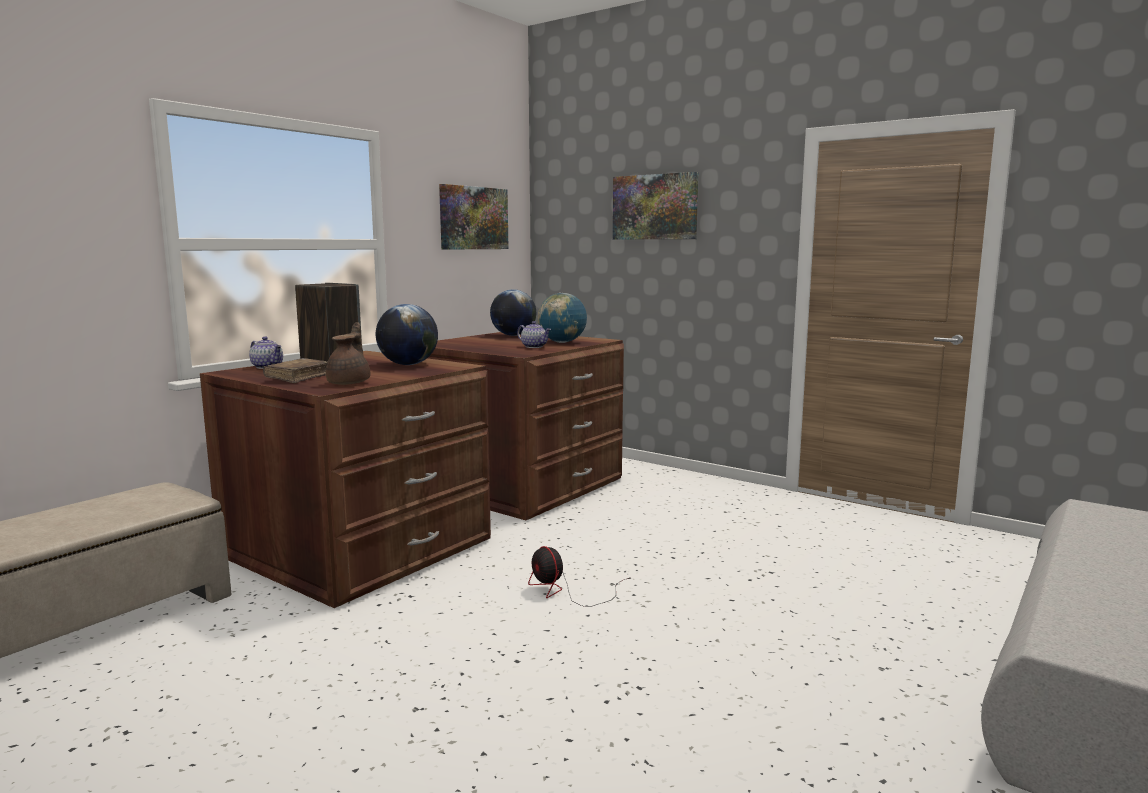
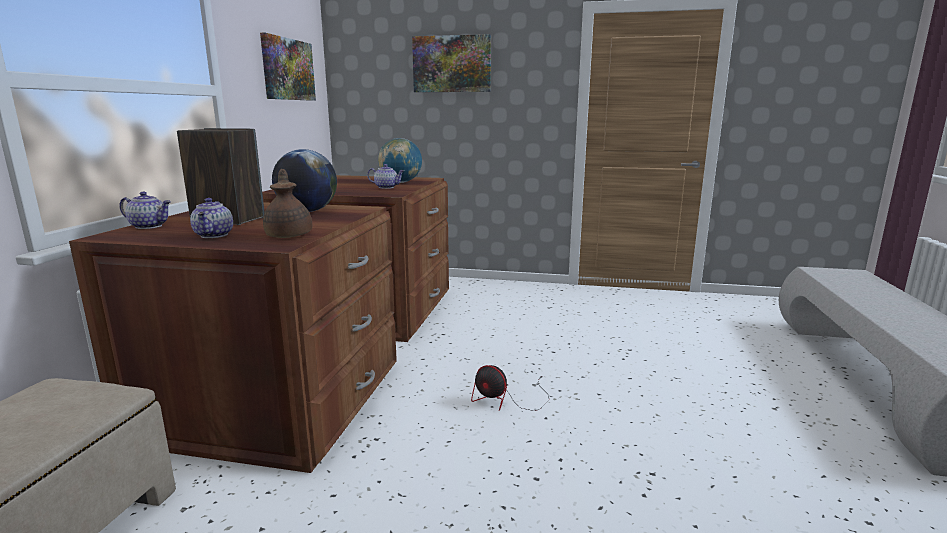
camera: 25 degrees left, 5 degrees up
(297, 378) = (215, 235): brown book -> teapot
(513, 335) = (343, 179): globe -> none

